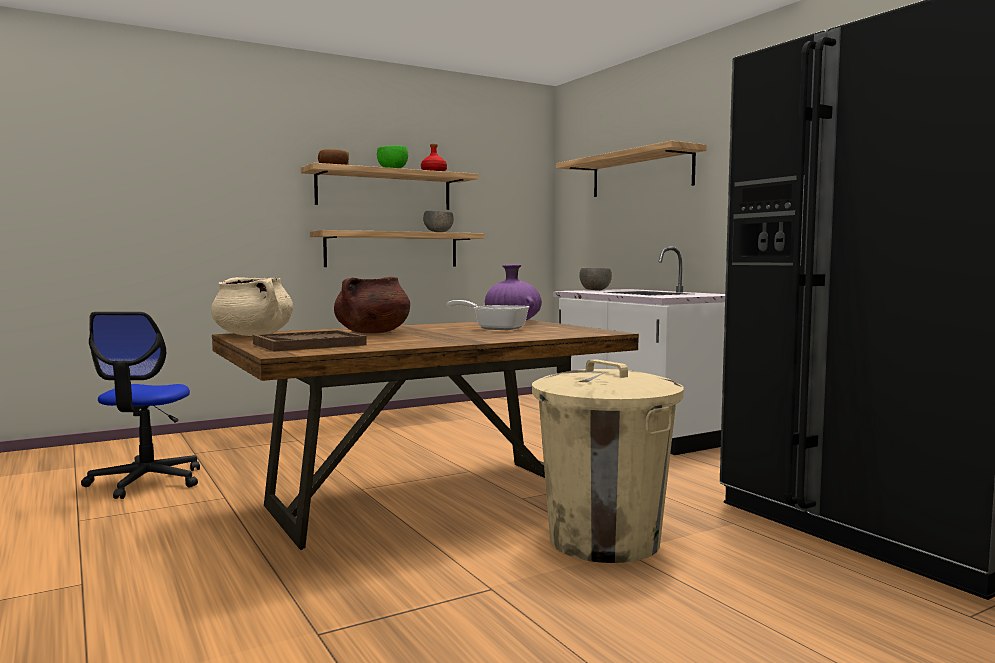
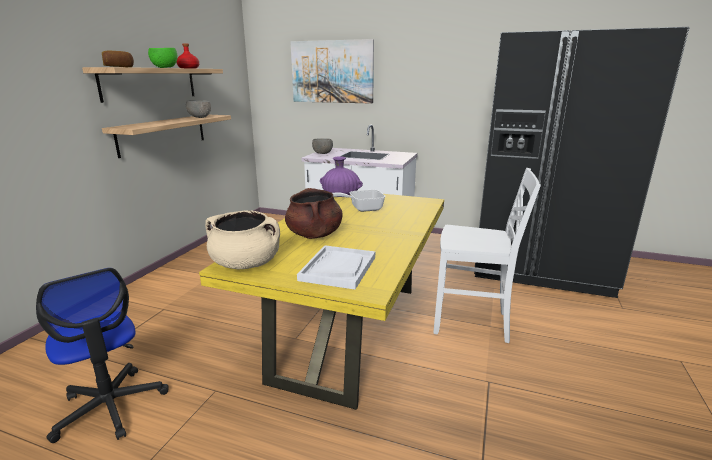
camera: 40 degrees left, 15 degrees up
(309, 344) = (338, 268): brown tray -> white tray
(426, 501) = (350, 332): brown dining table -> yellow dining table
(604, 541) = (472, 323): beige trash can -> white chair
(641, 173) = (332, 72): shelf -> picture

